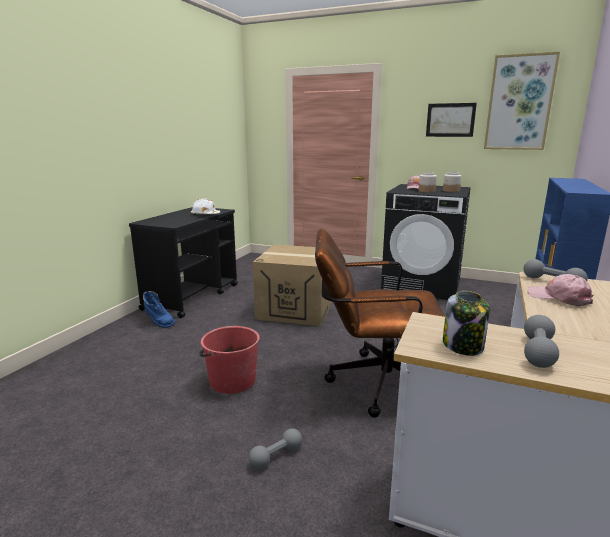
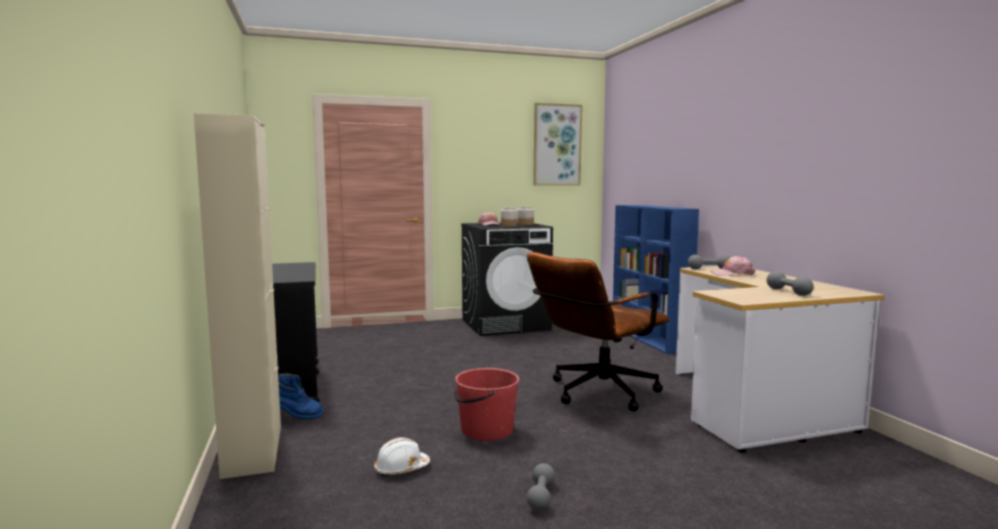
camera: 40 degrees left, 10 degrees down
(103, 339) = (253, 450): none -> beige cabinet
(205, 215) = (300, 268): white hard hat -> white hard hat (401, 468)
(276, 456) = (618, 455): grey dumbbell -> grey dumbbell (541, 496)
(296, 309) = (430, 367): cardboard box -> none
(450, 120) = (502, 158): picture -> none
(463, 346) = (758, 296): jar -> none

